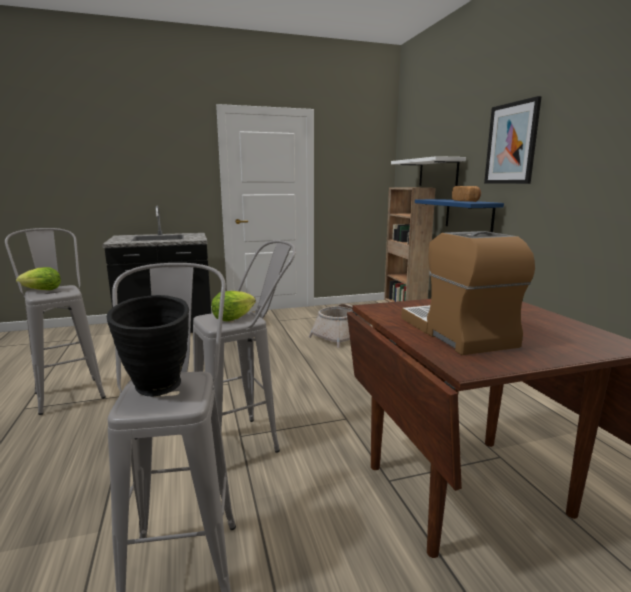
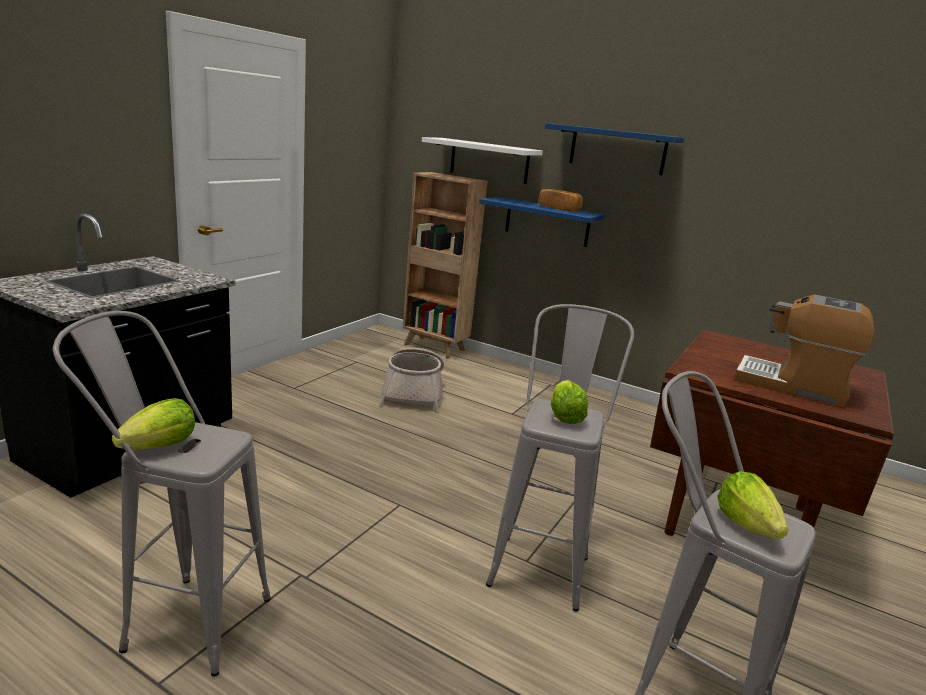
camera: 45 degrees left, 5 degrees up
(158, 391) = (746, 525): black vase -> lettuce
(511, 143) = (617, 150): picture -> blue shelf

